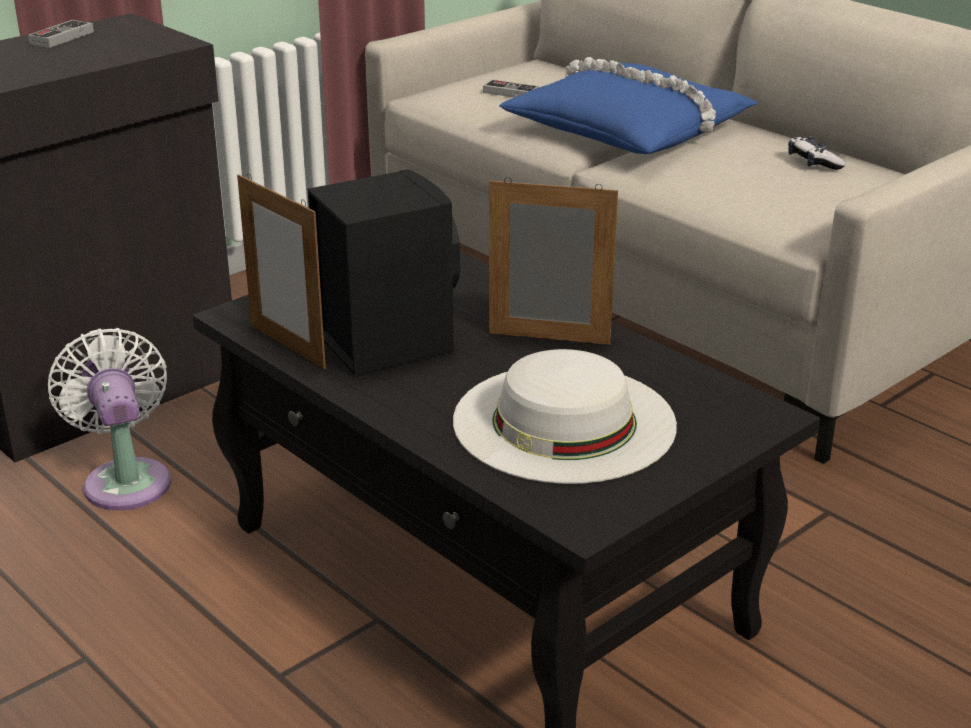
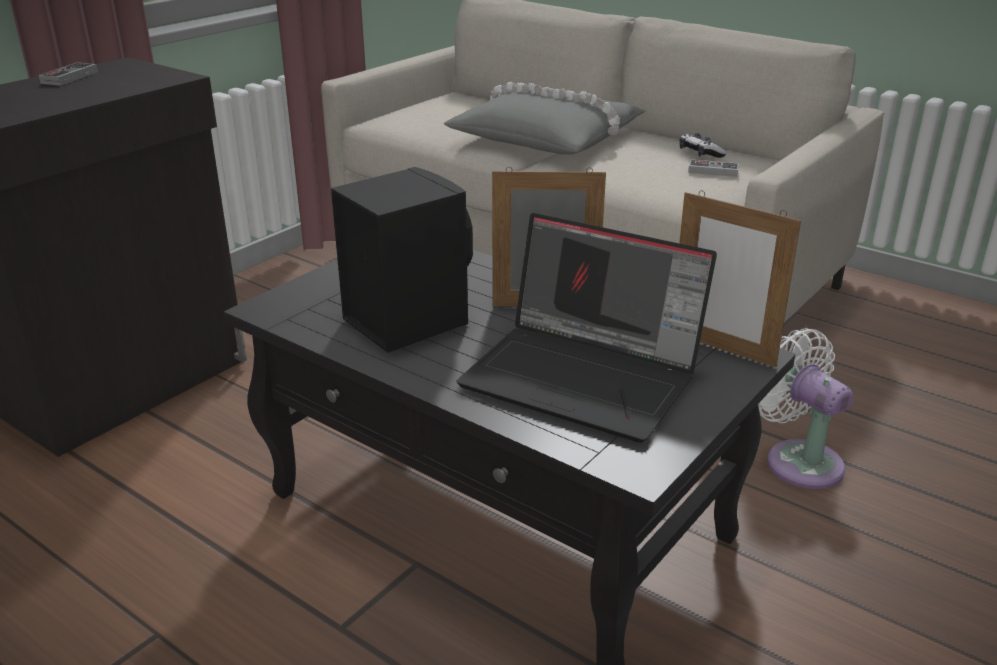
camera: 10 degrees left, 0 degrees up
(126, 480) = (164, 462): white fan -> white fan (798, 460)
(287, 346) = (319, 332): picture frame -> picture frame (721, 348)
(510, 93) = (443, 116): game controller -> game controller (713, 171)
(564, 422) = (585, 377): white hat -> laptop
(629, 129) = (547, 137): blue pillow -> grey pillow

